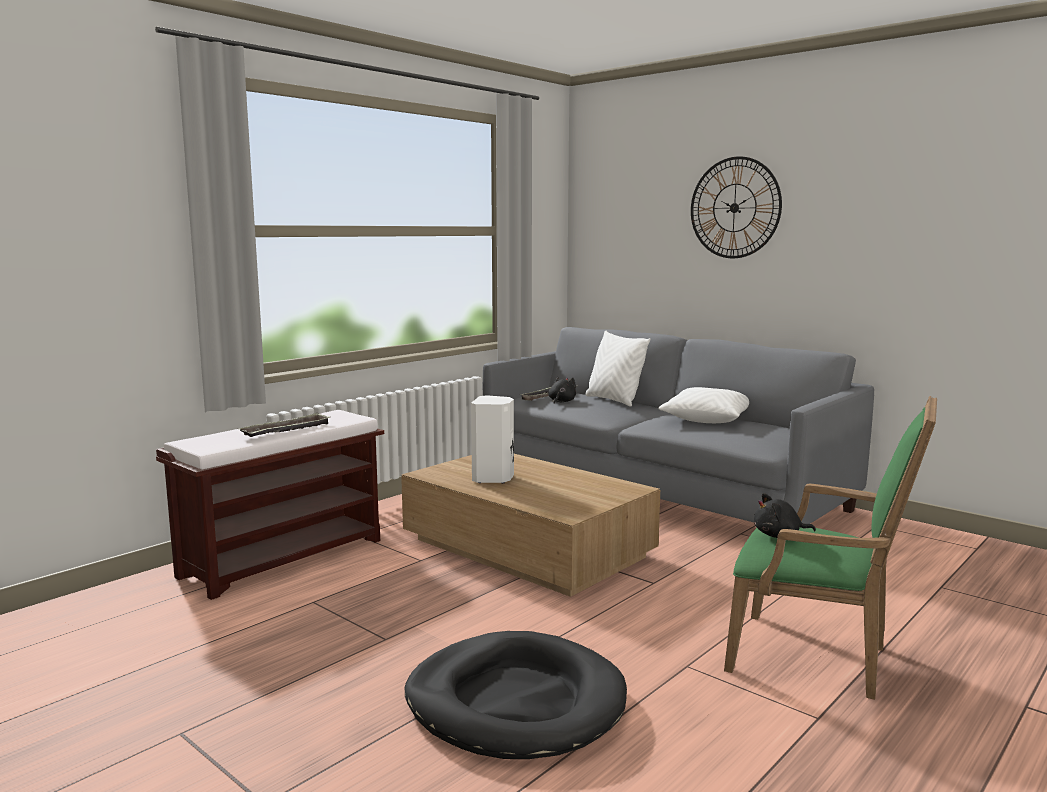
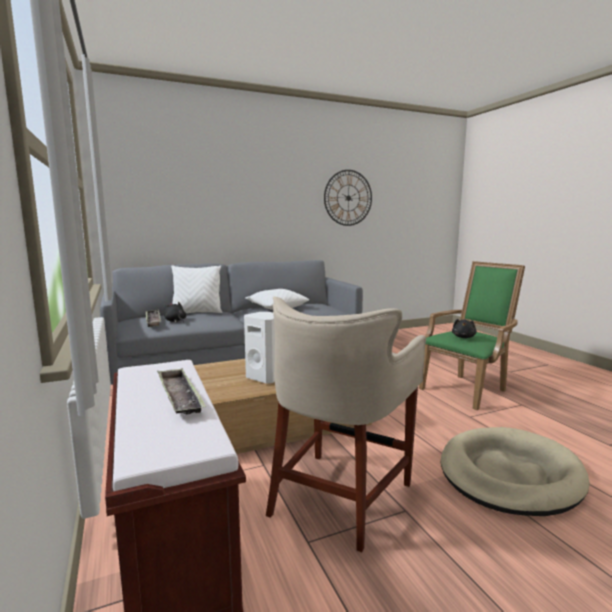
camera: 65 degrees left, 0 degrees up
(389, 604) = (340, 496): none -> beige stool
(515, 702) = (509, 474): black dog bed -> beige dog bed
(734, 208) = (234, 181): wall clock -> wall clock (348, 198)

